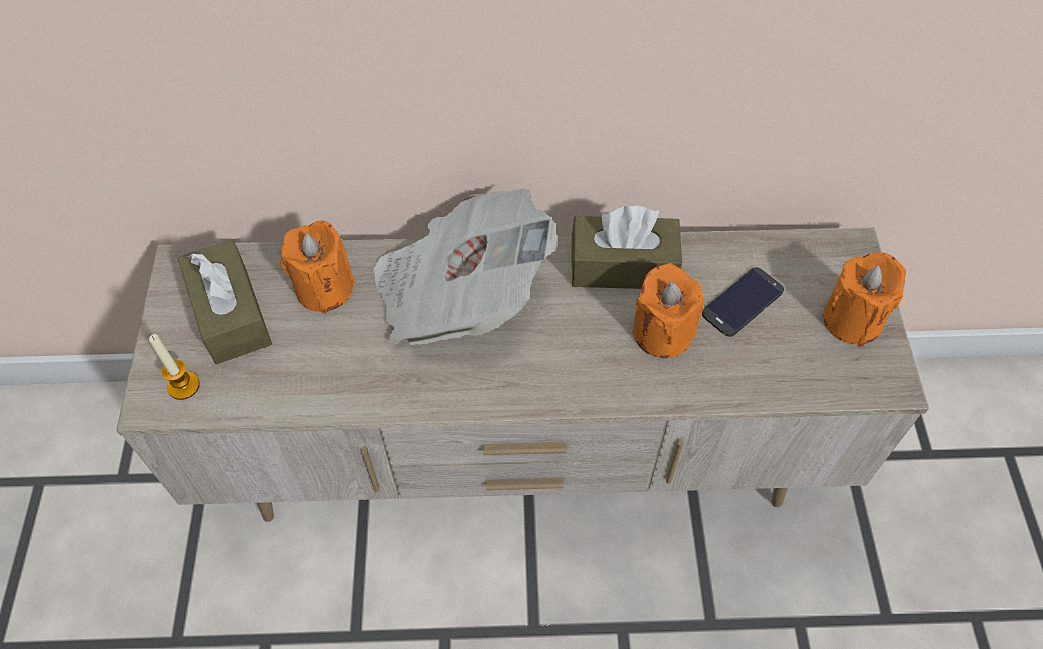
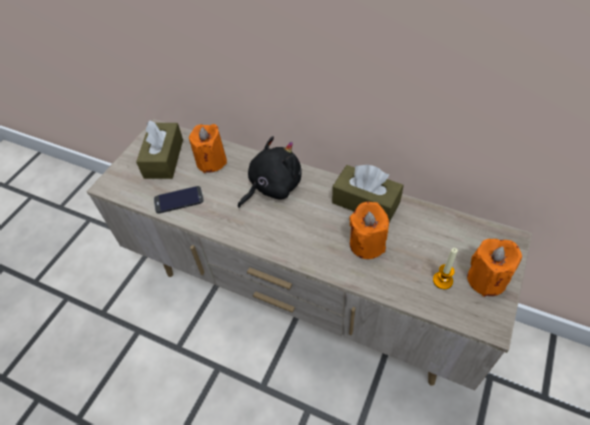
camera: 30 degrees right, 5 degrees down
(183, 386) = (124, 183): candle -> candle (442, 280)
(459, 294) = (272, 186): newspaper -> black plush toy
(742, 302) = (423, 245): phone -> phone (178, 200)

